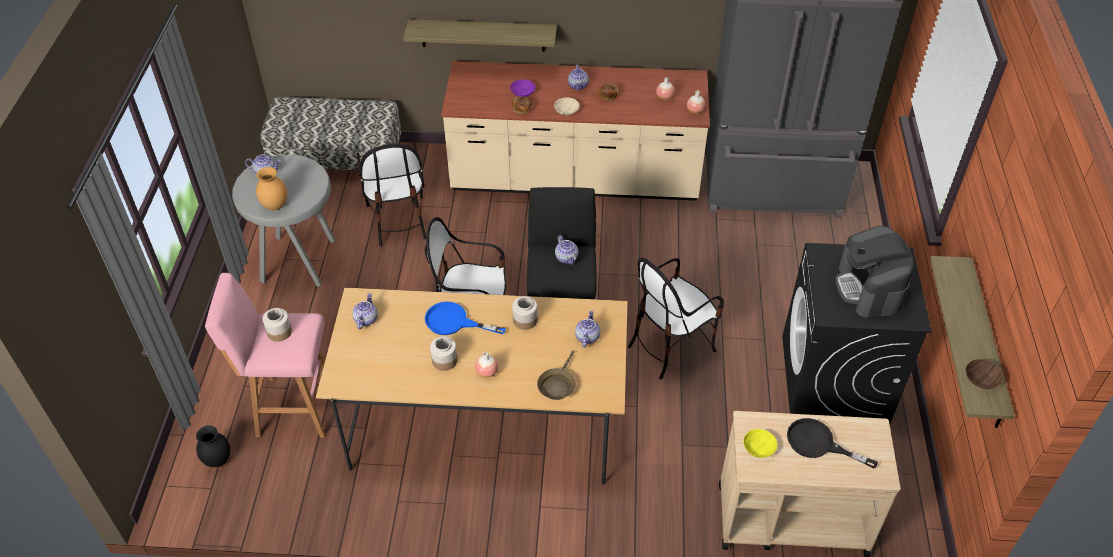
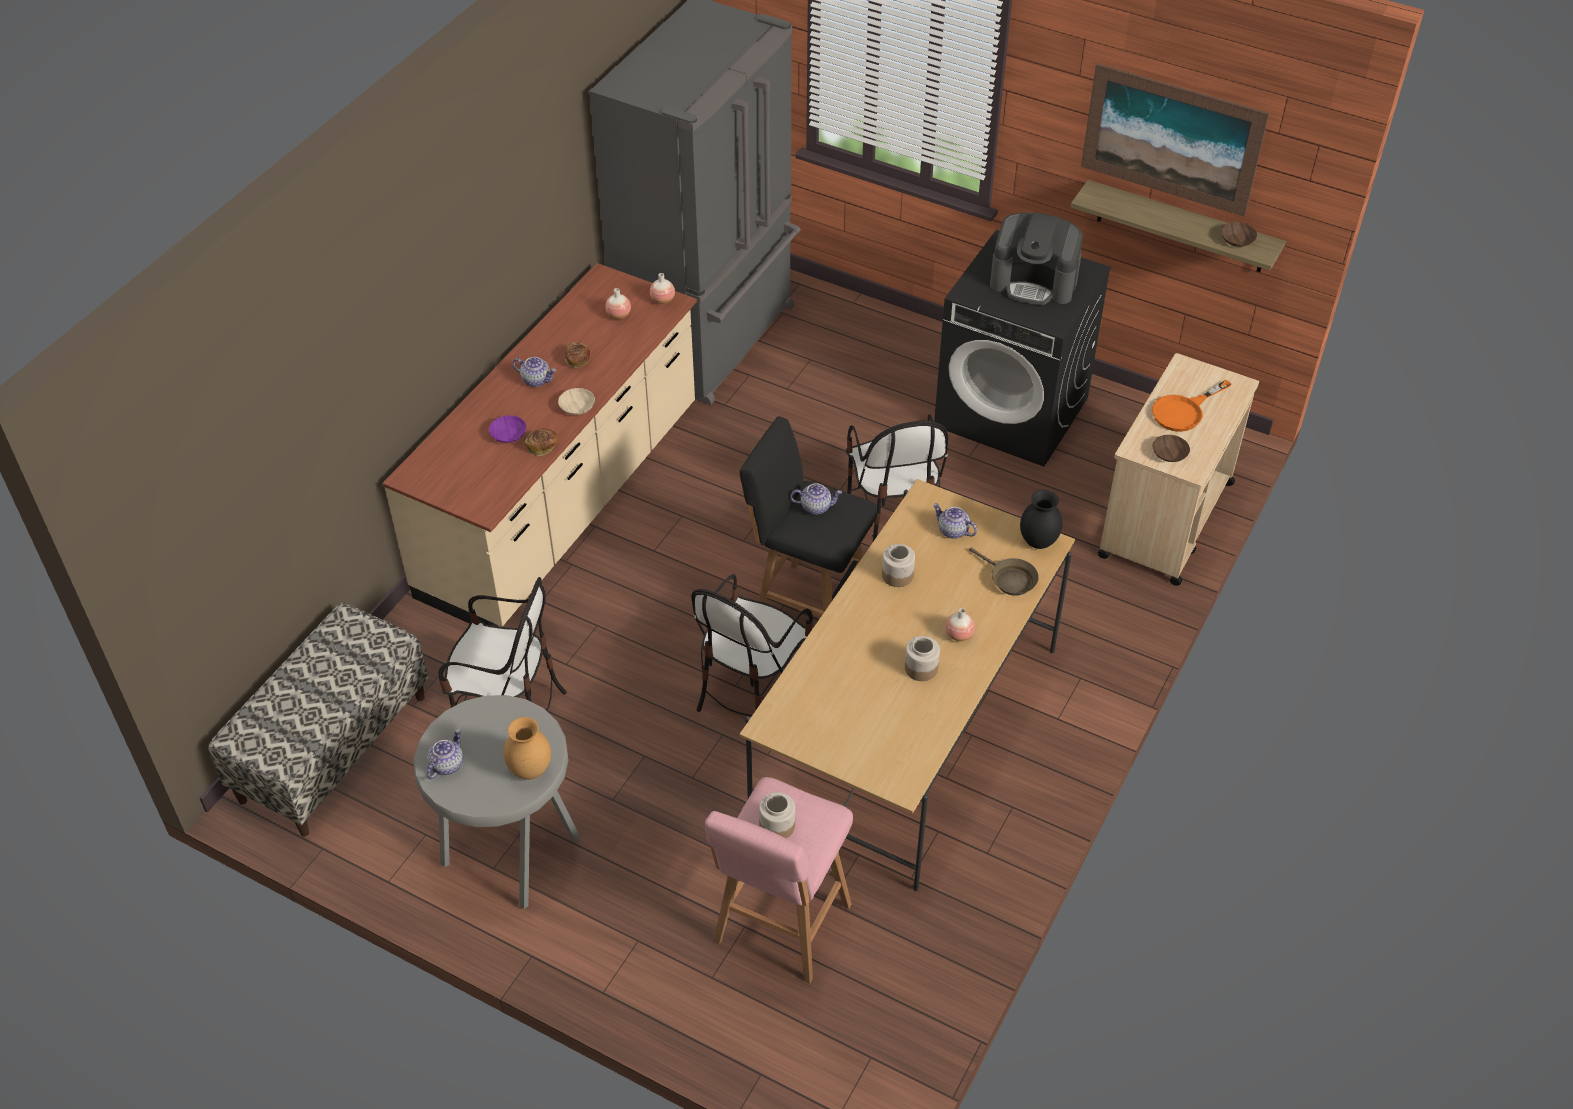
camera: 65 degrees left, 0 degrees up
(218, 461) = (828, 1039): black vase -> black vase (1039, 542)
(366, 319) = (810, 726): teapot -> none
(454, 322) = (864, 641): blue frying pan -> none
(483, 35) = (399, 417): shelf -> none
(758, 448) = (1170, 455): yellow bowl -> brown bowl
(818, 444) = (1183, 411): black frying pan -> orange frying pan
(1009, 263) = (1172, 139): none -> picture

